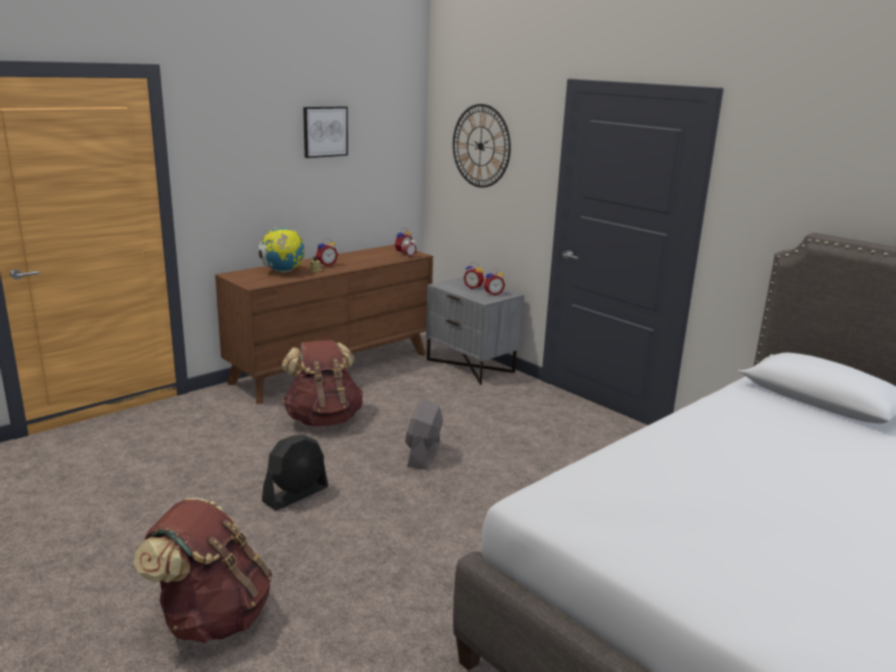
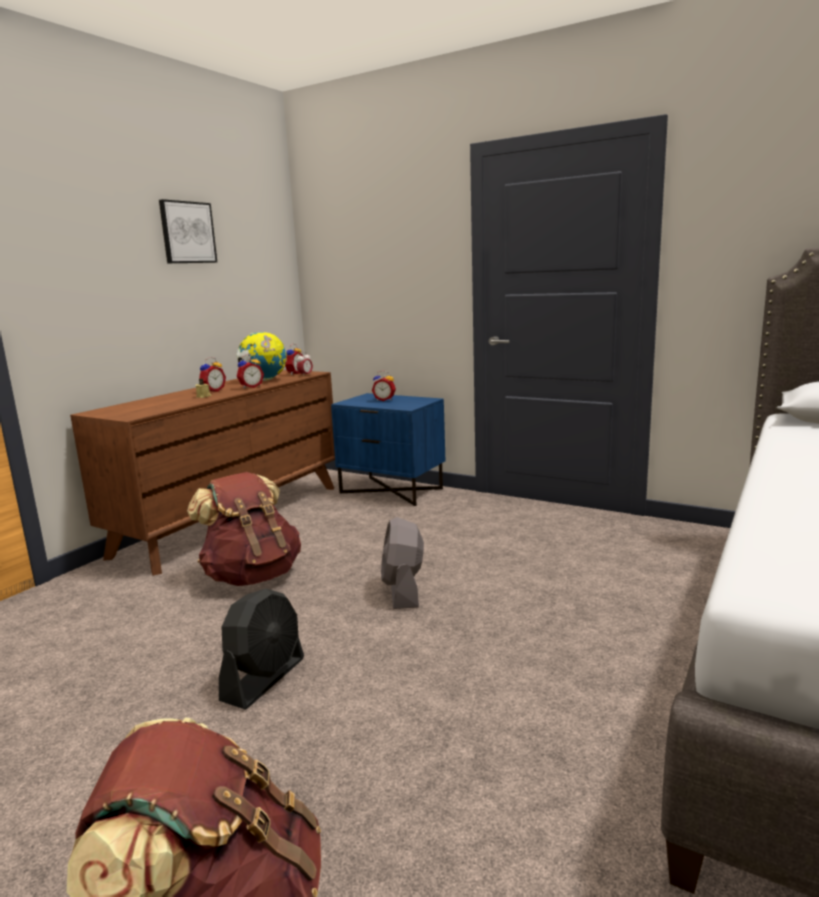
camera: 15 degrees left, 5 degrees down
(283, 271) = (162, 402): globe -> globe (264, 380)
(471, 366) = (392, 490): grey nightstand -> blue nightstand
(481, 146) = (367, 242): wall clock -> none
(493, 294) = (410, 402): alarm clock -> alarm clock (250, 387)

